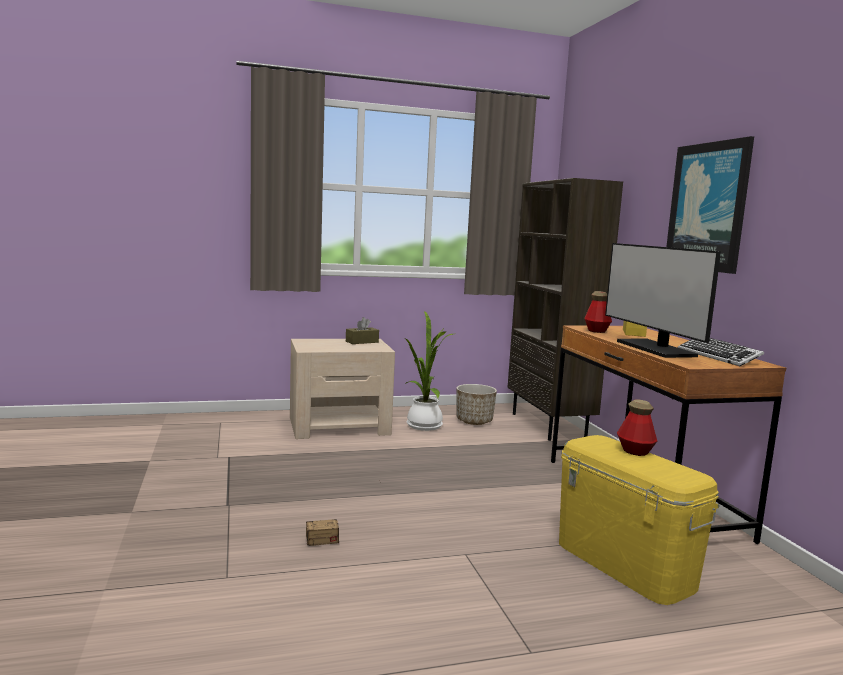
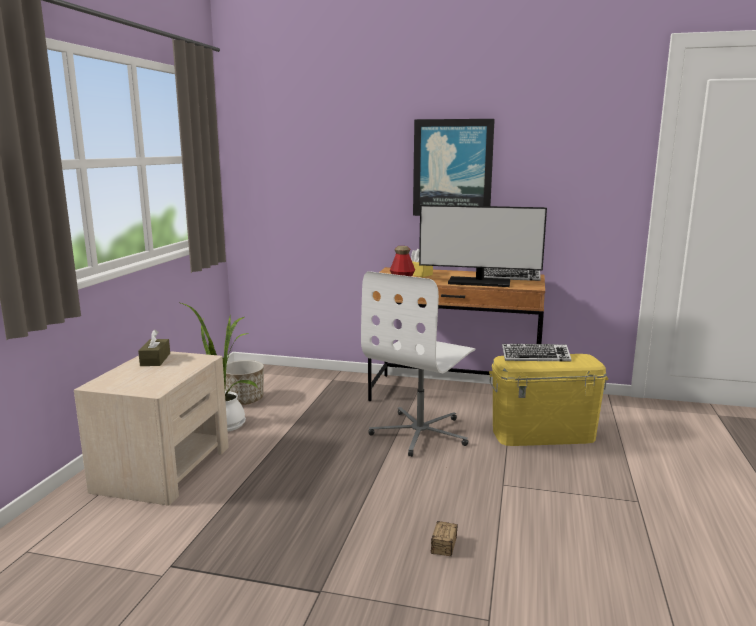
camera: 60 degrees left, 5 degrees up
(519, 496) = (421, 433): none -> white office chair
(549, 426) = (294, 376): brown bookcase -> none
(635, 451) = (535, 357): bottle -> keyboard

